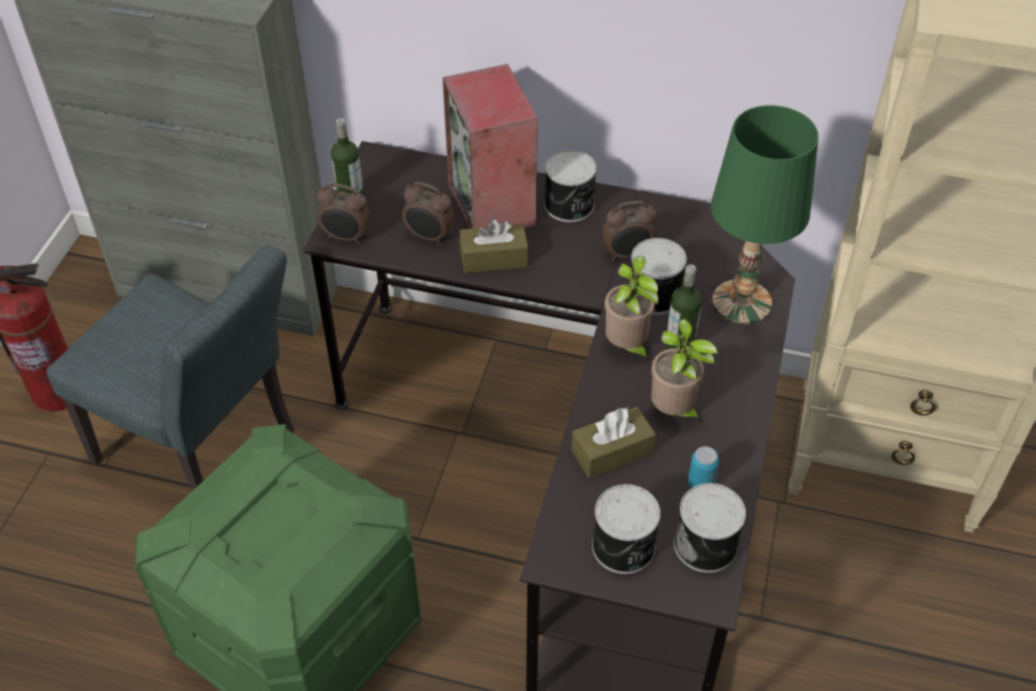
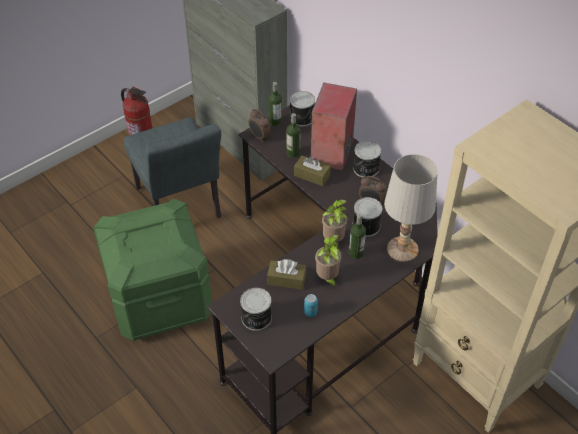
camera: 35 degrees right, 0 degrees up
(429, 237) = (293, 153): alarm clock -> bottle
(707, 545) = (290, 336): can -> can (302, 118)
(741, 302) = (402, 249): green table lamp -> white table lamp

